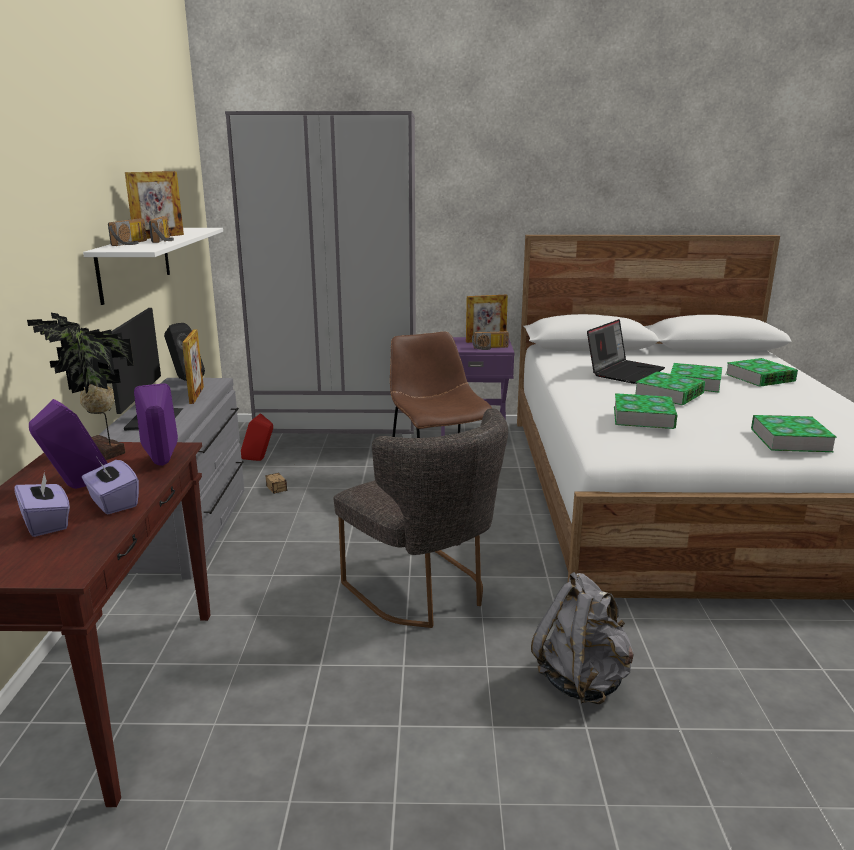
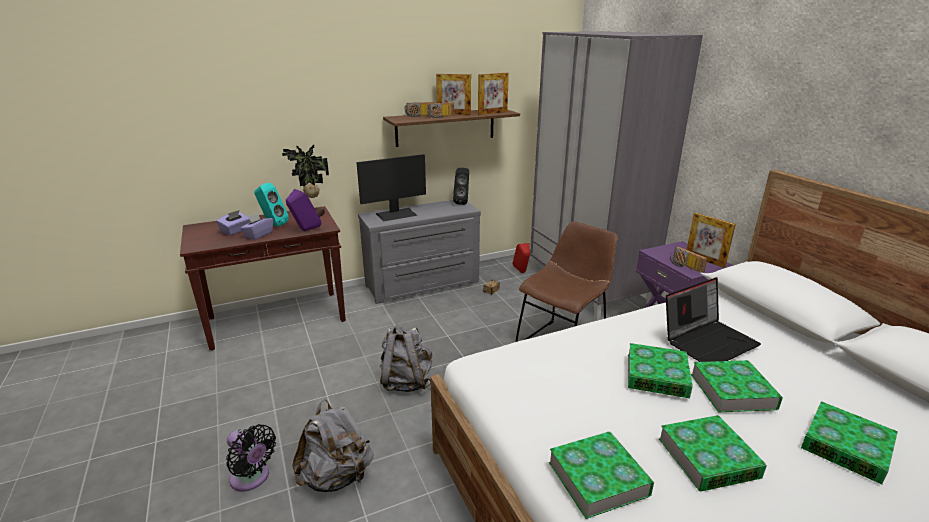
camera: 65 degrees right, 5 degrees up
(77, 488) = (273, 225): purple speaker -> turquoise speaker
(135, 263) = (445, 127): white shelf -> brown shelf
(196, 395) = (441, 212): picture frame -> picture frame (492, 113)
(425, 592) = (406, 382): grey chair -> grey backpack
(551, 763) = (252, 478): none -> black fan
(624, 371) = (708, 341): laptop -> laptop turned 45 degrees counterclockwise
(643, 417) = (556, 366): book -> book (708, 458)

